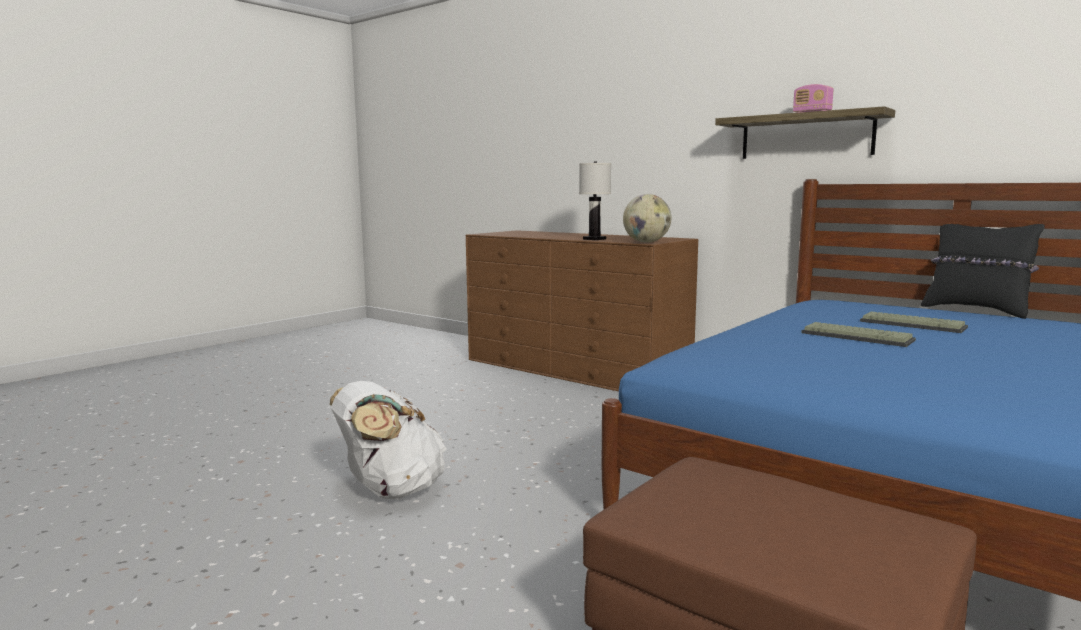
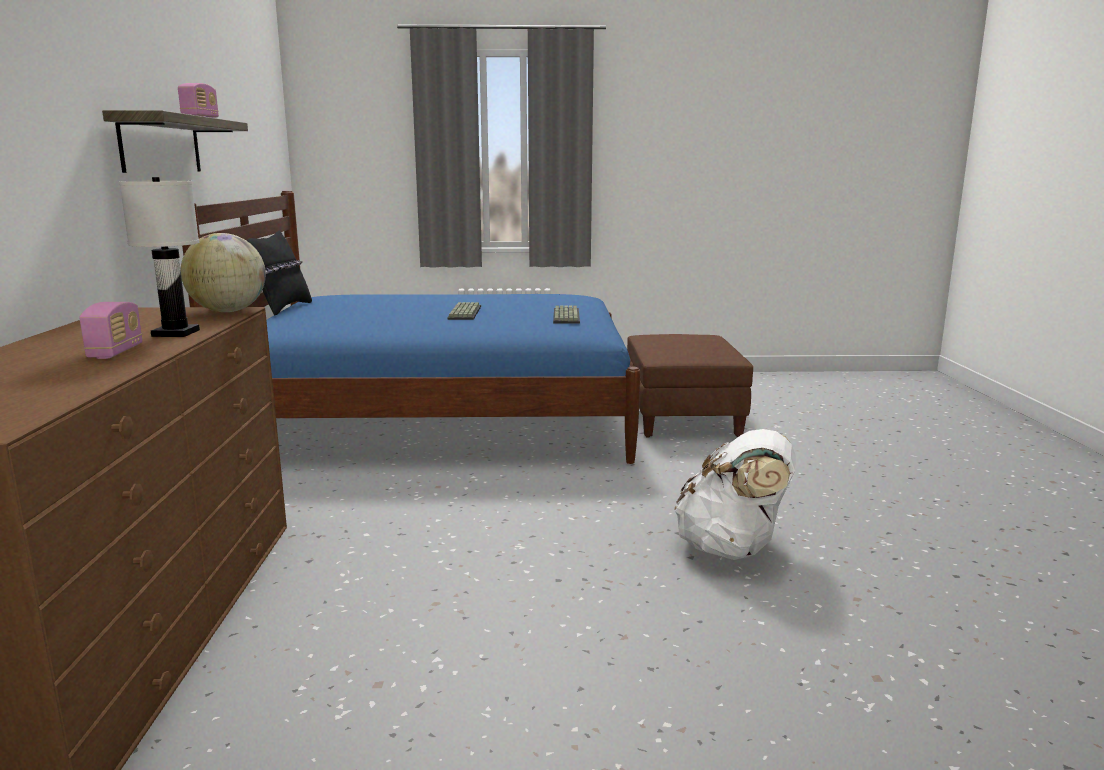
camera: 130 degrees left, 5 degrees up
(566, 237) = (116, 352): none -> radio
(913, 324) = (393, 309): keyboard -> keyboard (565, 316)

